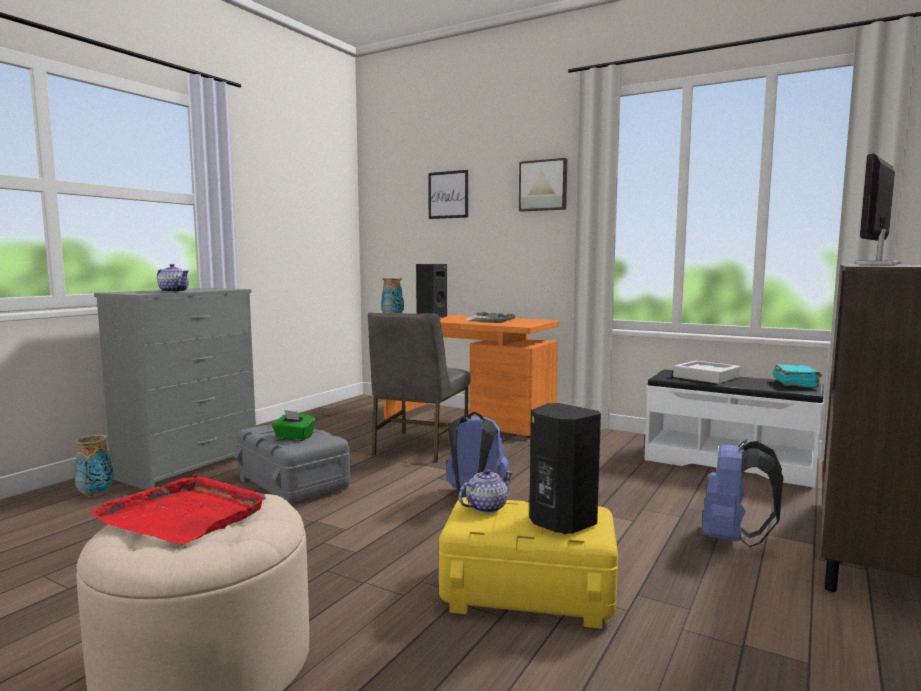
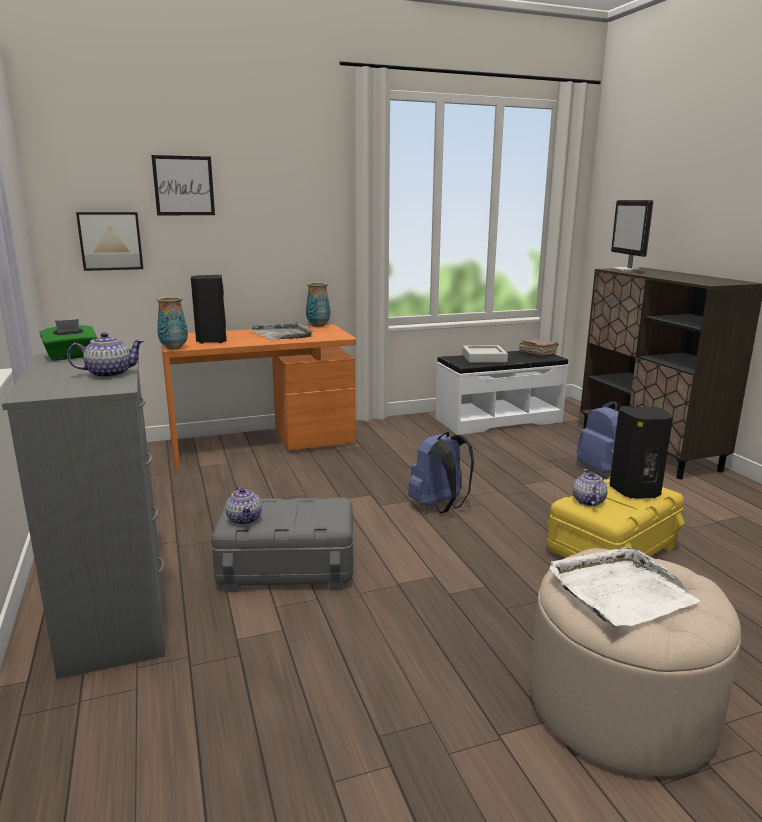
camera: 50 degrees left, 10 degrees up
(95, 495) = (103, 702): vase -> vase (318, 326)
(184, 514) = (619, 591): red tray -> white tray
(267, 429) = (244, 519): none -> teapot
(294, 438) = (304, 515): green tissue box -> green tissue box (72, 356)
(419, 447) = (292, 486): grey chair -> none
(543, 185) = (307, 183): picture -> picture (110, 241)
(795, 384) = (537, 353): turquoise book -> brown book

